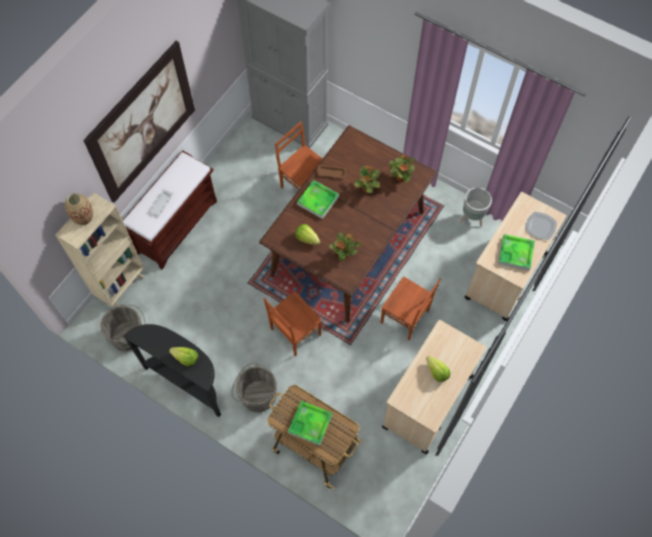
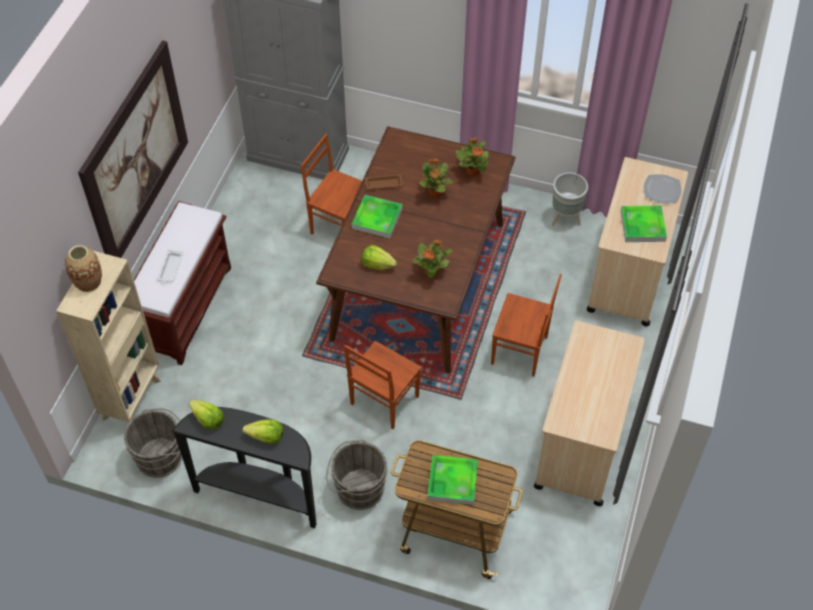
camera: 15 degrees left, 10 degrees down
(437, 372) = (593, 381): lettuce -> lettuce (208, 420)

